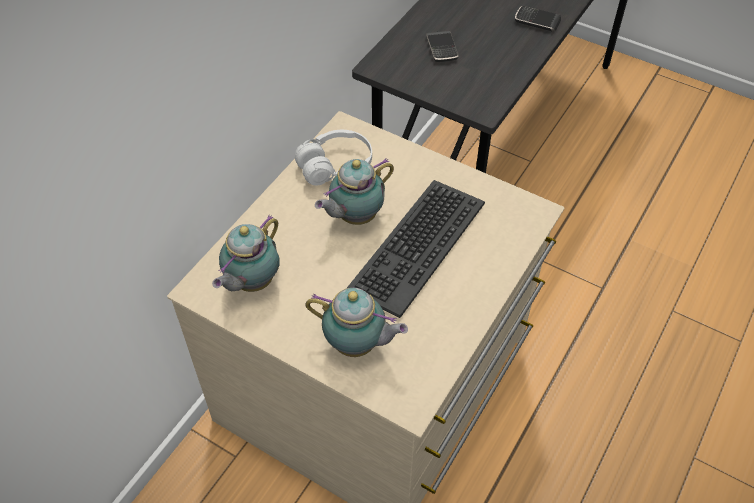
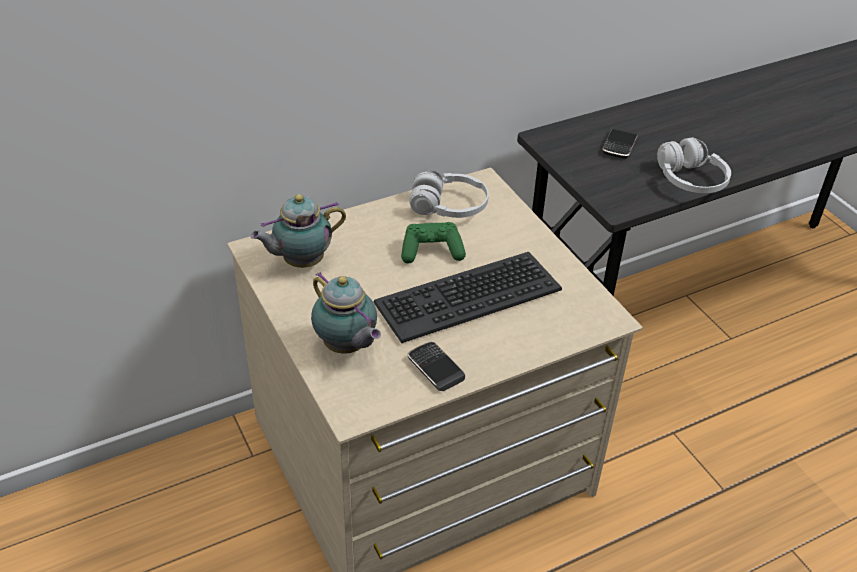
camera: 30 degrees right, 10 degrees down
(355, 217) = (431, 251): teapot -> green game controller
(518, 59) = (690, 180): none -> white headphones
(537, 21) = (739, 157): phone -> phone (435, 368)

